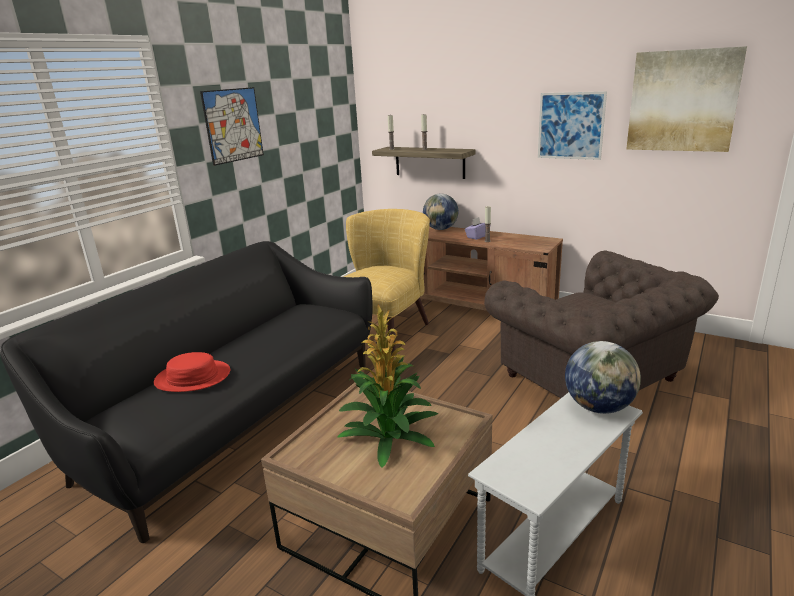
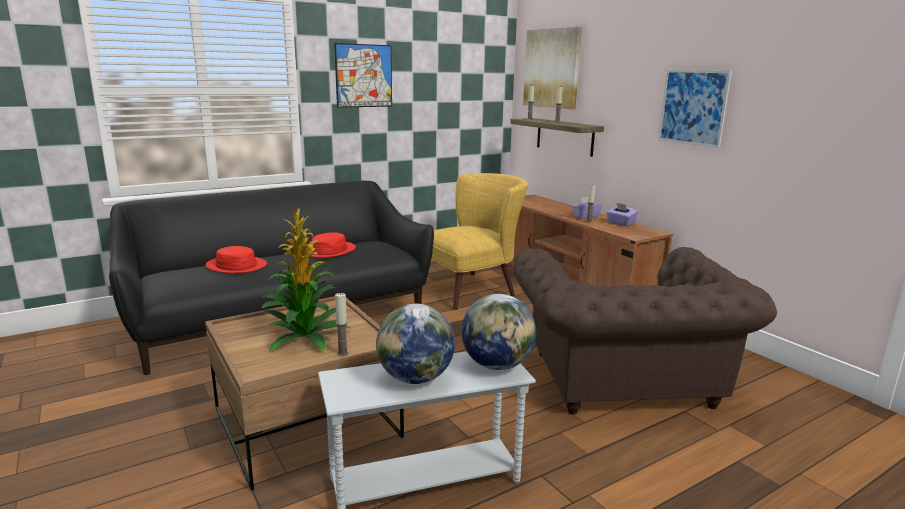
camera: 25 degrees right, 5 degrees down
(271, 330) = (329, 251): none -> red hat
(441, 229) = (560, 205): globe -> globe (415, 378)
(449, 443) = (342, 353): none -> candle
(513, 237) = (620, 223): none -> purple tissue box
(682, 101) = (811, 85): picture -> picture (552, 68)

